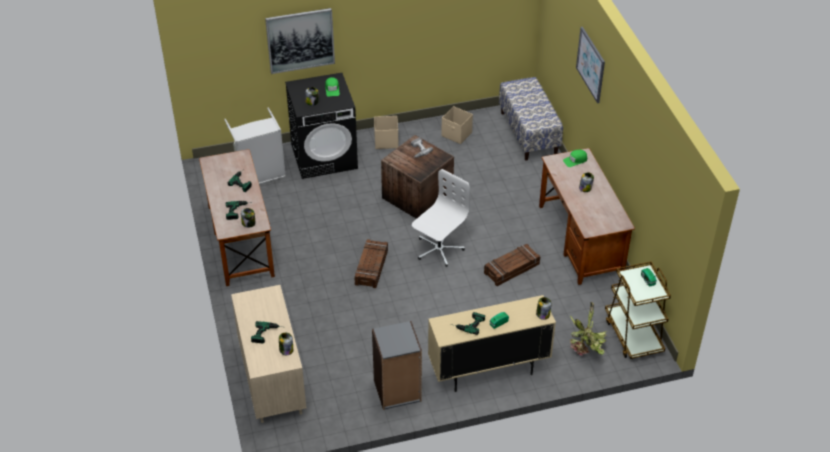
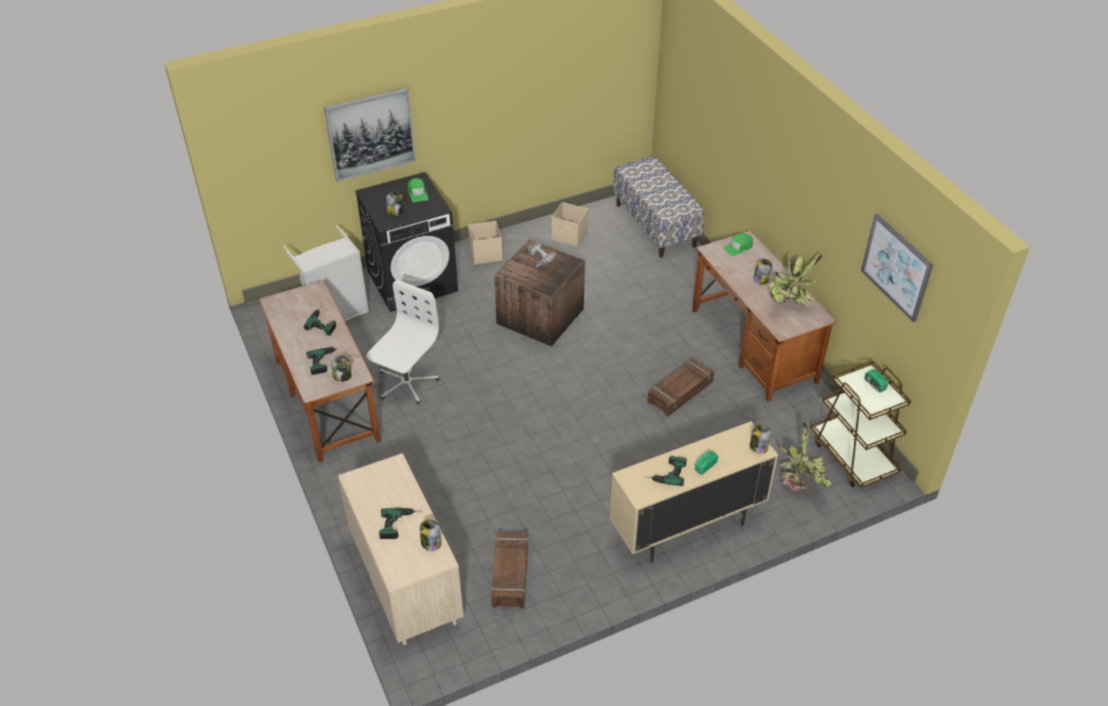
camera: 10 degrees left, 0 degrees up
(371, 267) = (503, 413): crate -> crate (509, 574)
(397, 391) = (576, 573): grey bookcase -> none
(438, 249) = (583, 379): white office chair -> white office chair (406, 383)
(591, 64) = (749, 124): picture -> picture (896, 267)
(601, 210) = (789, 304): none -> potted plant

